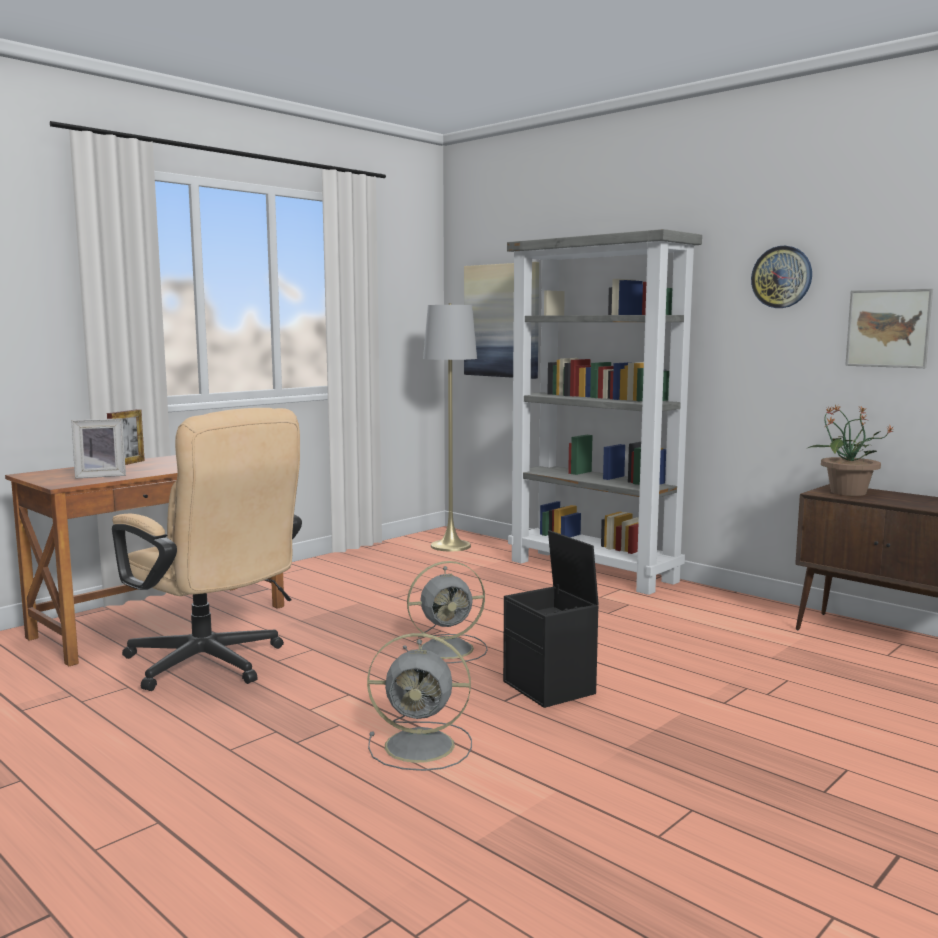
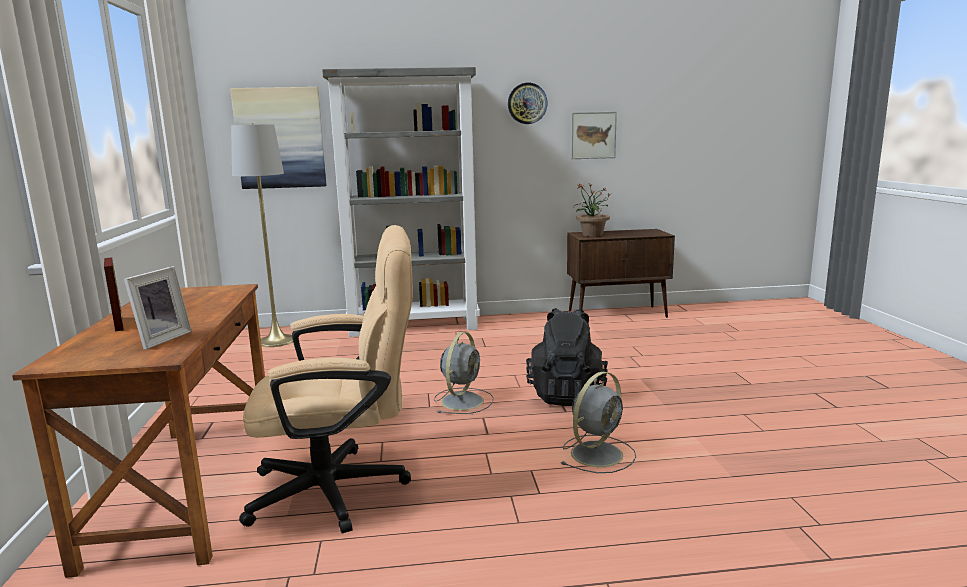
camera: 50 degrees left, 5 degrees up
(551, 688) = (566, 394): black storage box -> black backpack

